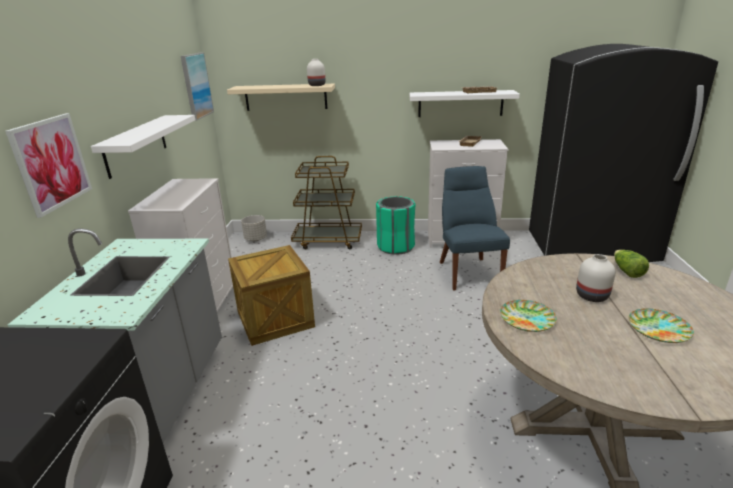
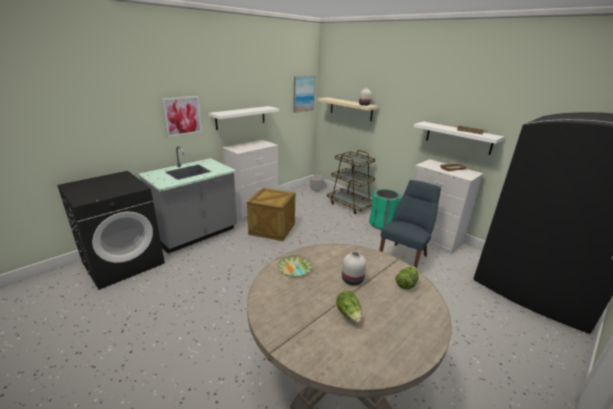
camera: 40 degrees right, 0 degrees up
(658, 329) = (349, 314): plate -> lettuce

